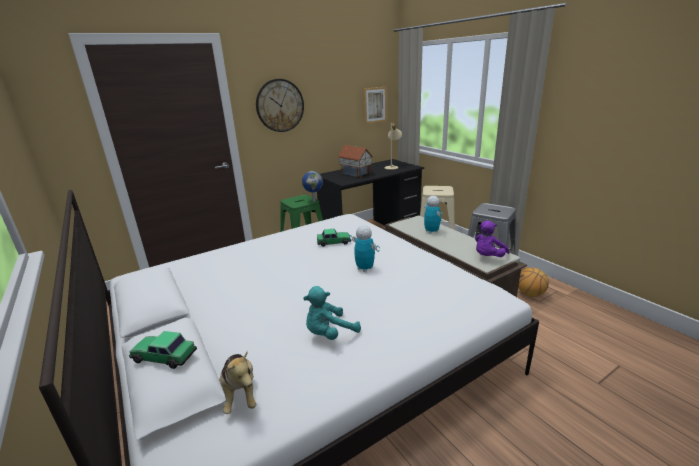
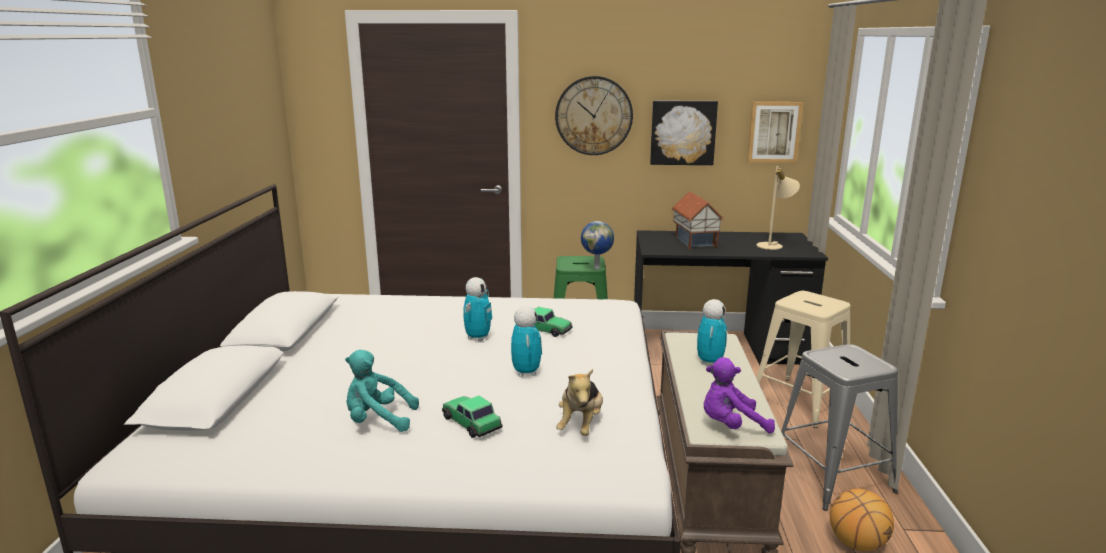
camera: 35 degrees right, 5 degrees down
(164, 356) = (202, 367): toy car -> toy car (471, 422)
(240, 394) = (235, 434): plush toy -> plush toy (581, 425)
(303, 260) = (478, 338): none -> toy robot
(330, 110) = (682, 132): none -> picture

